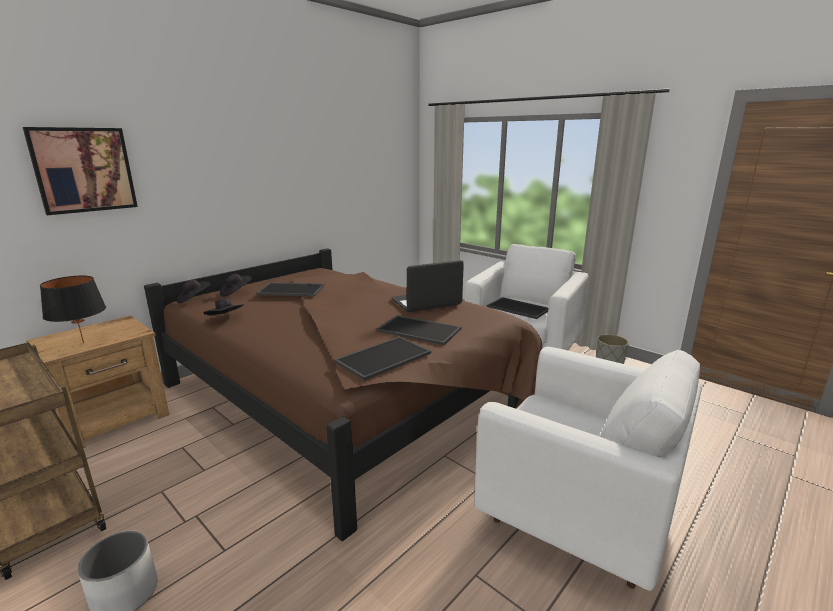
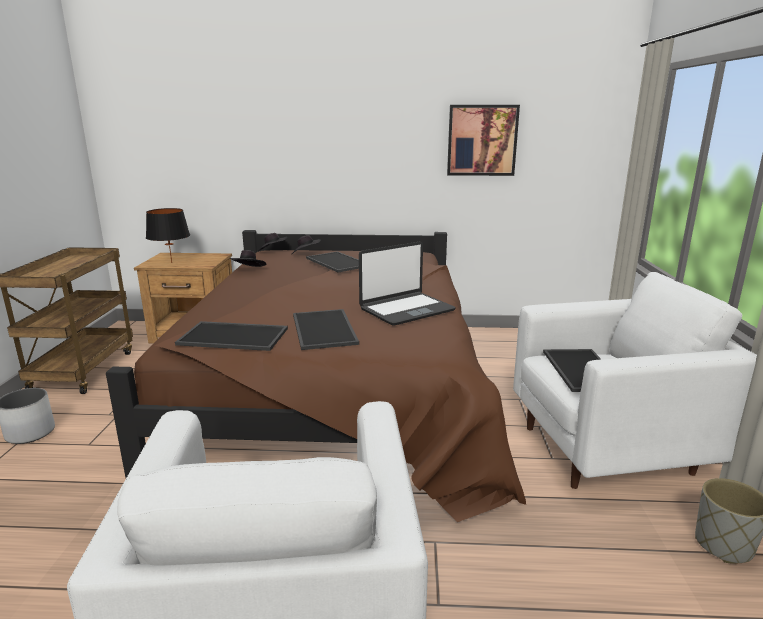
camera: 50 degrees right, 0 degrees up
(84, 170) = (211, 124): picture -> picture (482, 140)
(426, 302) = (406, 309): laptop -> laptop turned 120 degrees clockwise

